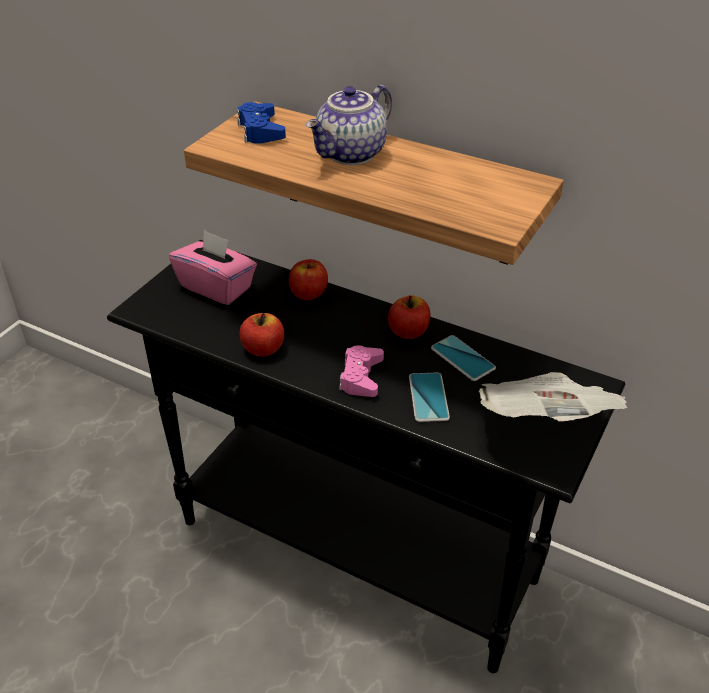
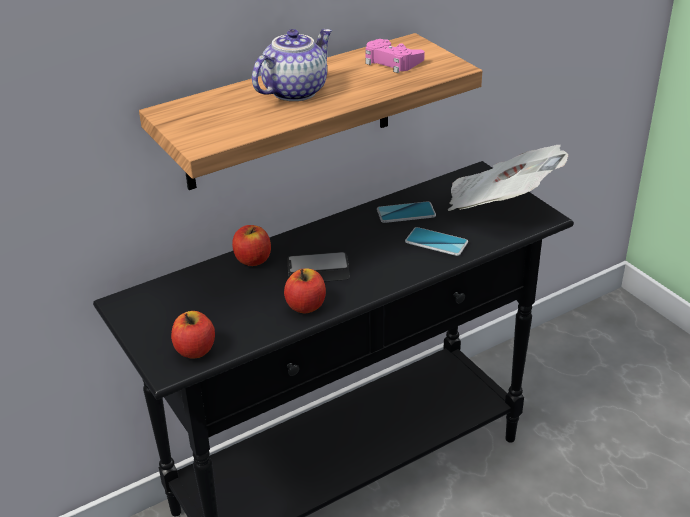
camera: 60 degrees left, 5 degrees down
(217, 287) = (188, 309): pink tissue box -> none
(260, 130) = (202, 118): blue game controller -> none
(321, 336) = (318, 270): none -> phone
(351, 155) = (294, 91): teapot -> teapot turned 120 degrees counterclockwise
(361, 377) = (386, 265): pink game controller -> pink game controller (391, 62)
(408, 331) = (352, 226): apple -> apple (195, 350)

